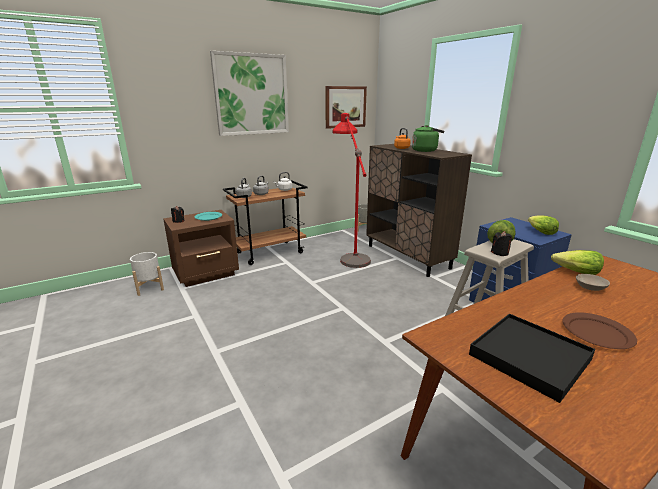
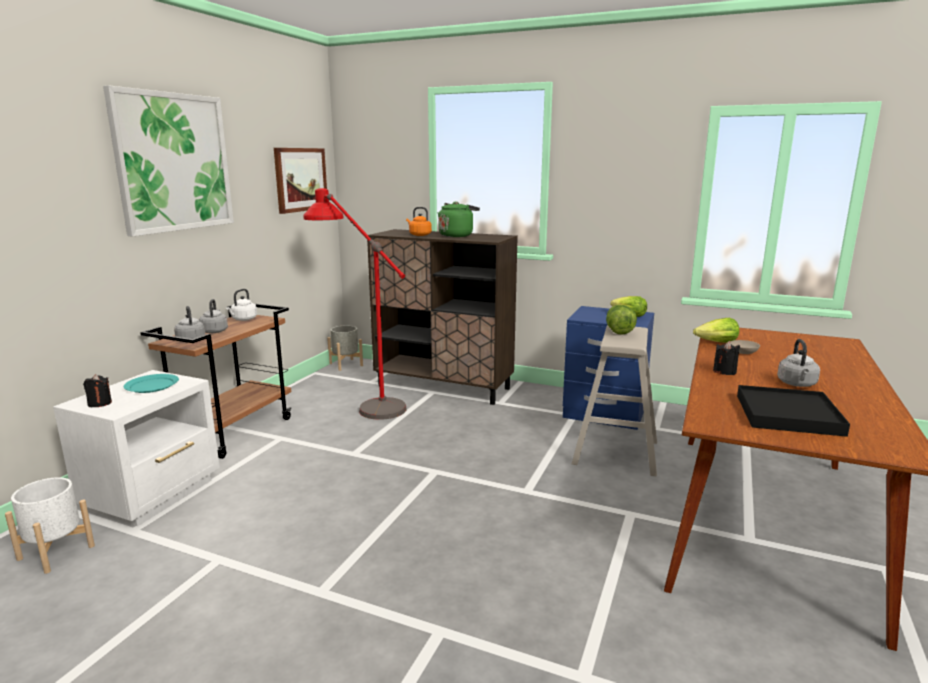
camera: 35 degrees left, 5 degrees down
(207, 274) = (155, 494): brown nightstand -> white nightstand
(500, 253) = (634, 341): black candle -> black candle (724, 371)
(597, 333) = (797, 384): brown plate -> grey kettle

